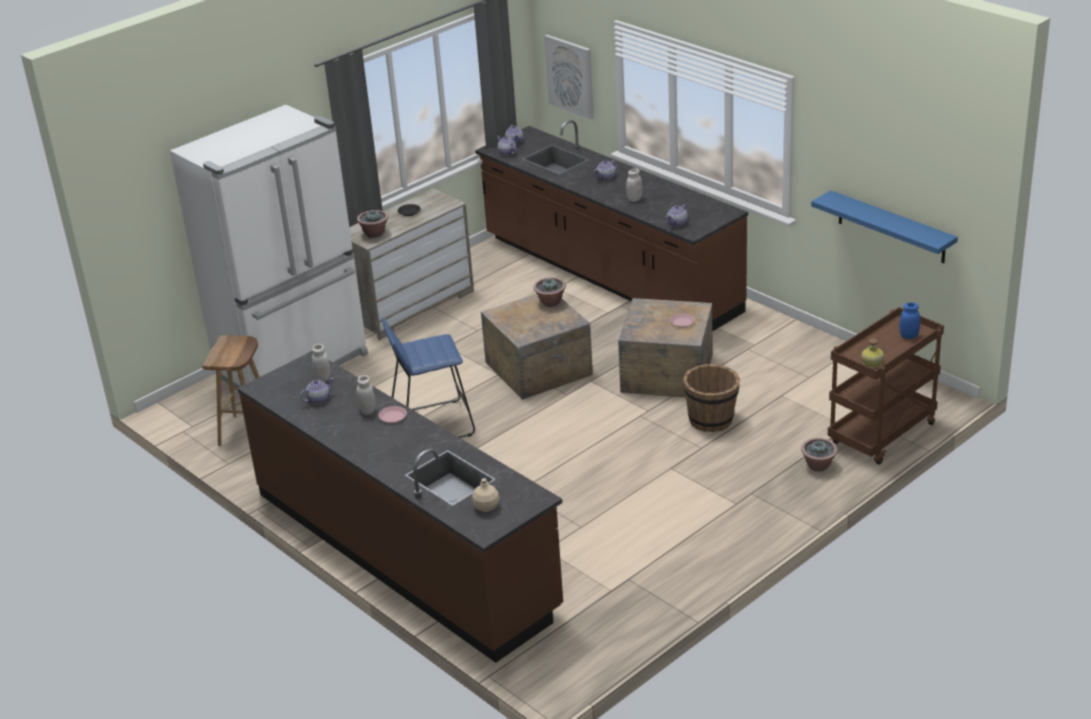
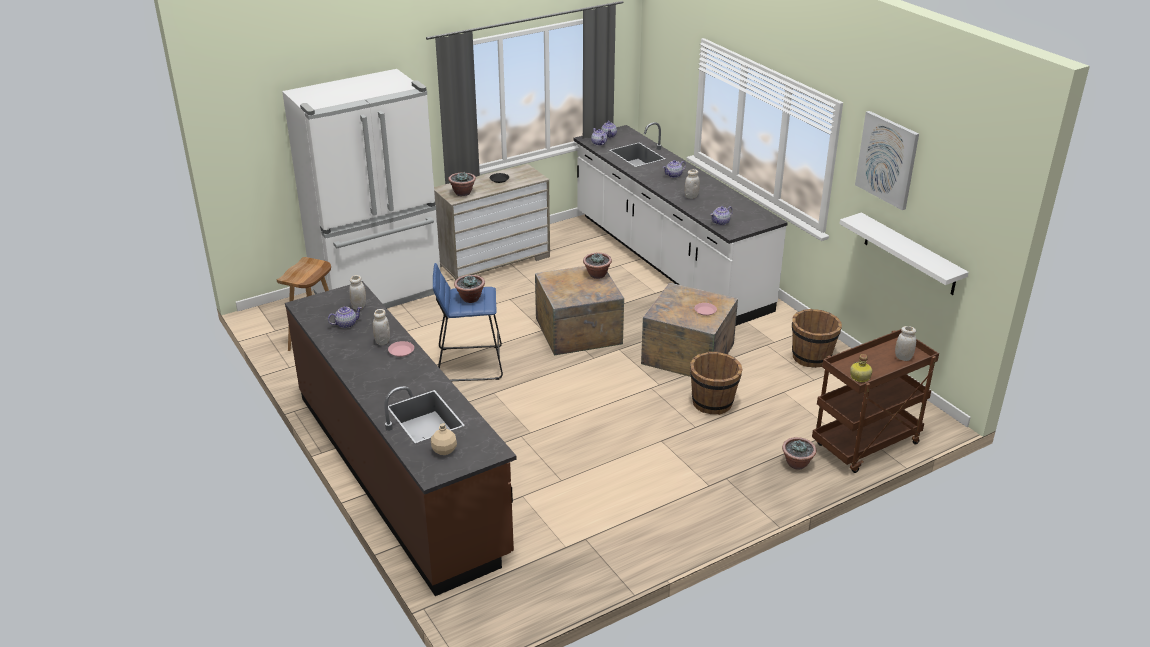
camera: 10 degrees right, 0 degrees up
(429, 351) = (470, 298): none -> potted plant
(570, 76) = (663, 85): picture -> picture (887, 159)
(609, 276) = (668, 262): brown counter -> white counter
(799, 354) = (811, 357): none -> brown bucket
(891, 227) = (910, 254): blue shelf -> white shelf
(909, 336) = (903, 358): blue jar -> white jar

